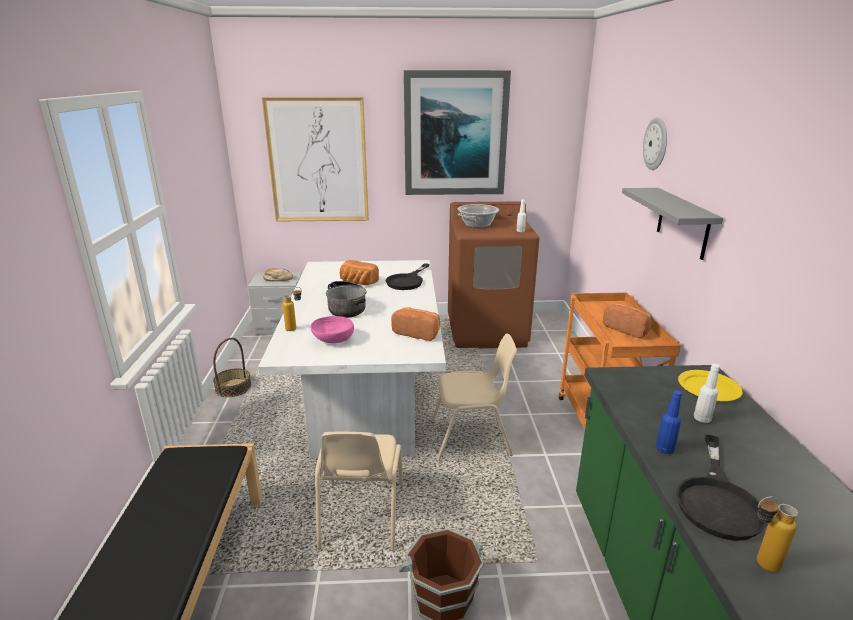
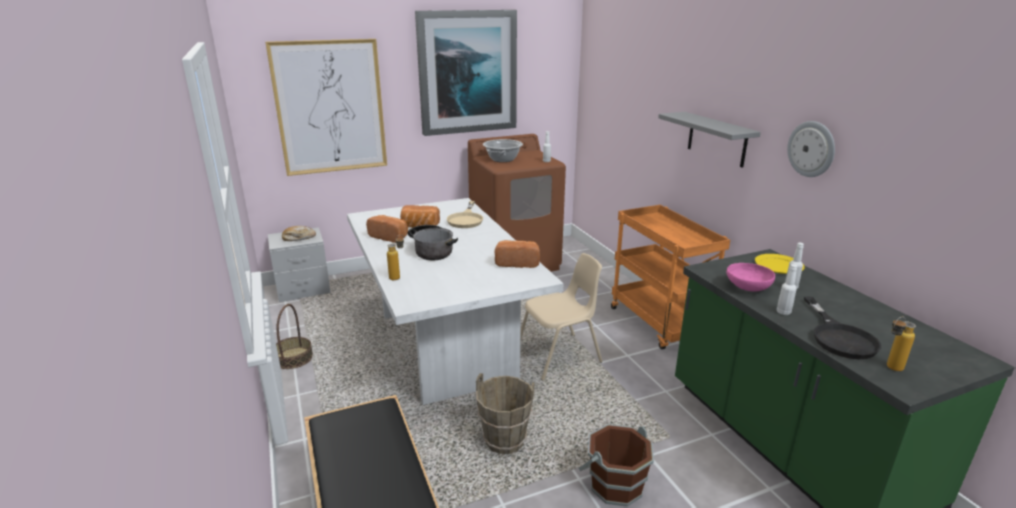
camera: 20 degrees left, 0 degrees up
(332, 340) = (445, 281): pink bowl -> pink bowl (747, 288)
(361, 516) = (504, 441): beige chair -> brown bucket
(407, 281) = (466, 219): black frying pan -> beige frying pan
(627, 329) = (679, 234): bread -> bread (390, 237)
(656, 144) = (677, 74): wall clock -> wall clock (811, 149)
(664, 449) = (783, 312): blue bottle -> white bottle

